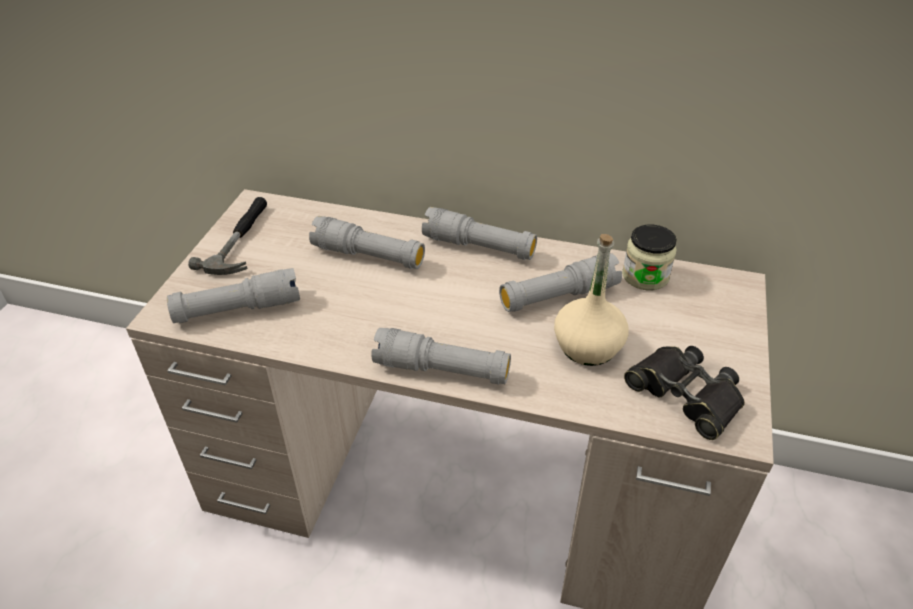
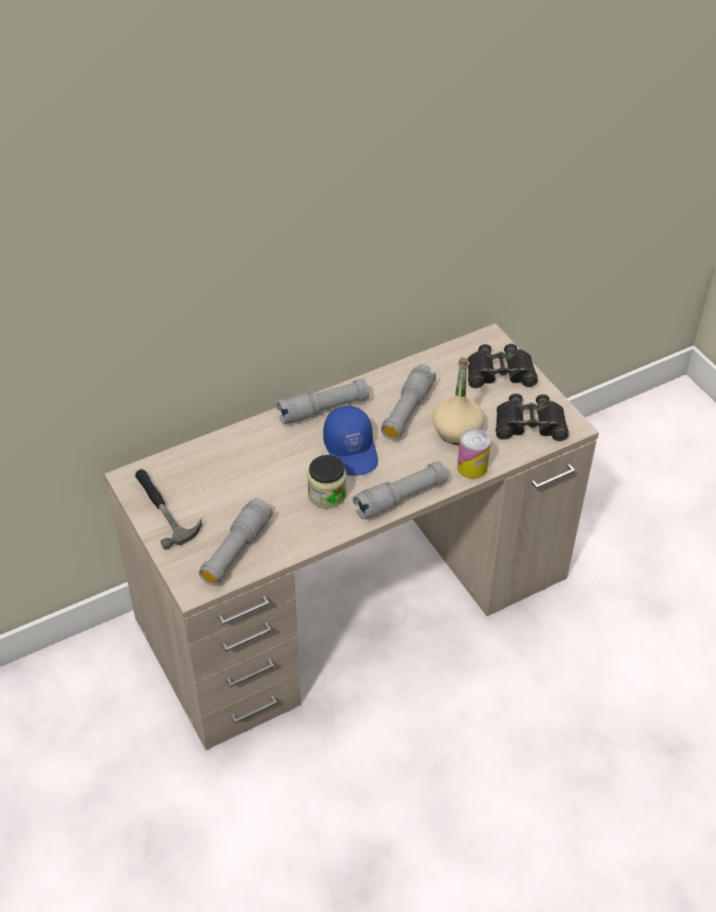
camera: 45 degrees left, 5 degrees up
(368, 256) = (265, 461): grey flashlight -> none
(456, 295) = (352, 450): none -> blue cap
(558, 393) = (472, 467): none -> can
(645, 276) = (438, 366): jar -> jar (327, 494)
(711, 322) = (500, 373): none -> black binoculars

